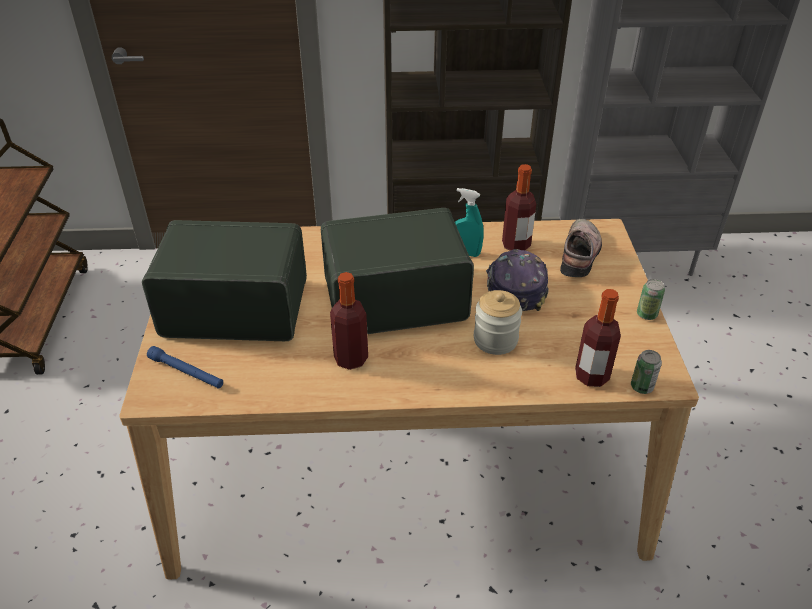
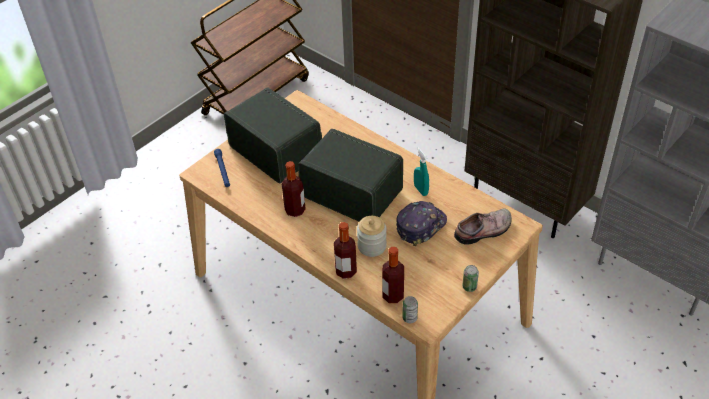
camera: 45 degrees right, 5 degrees up
(516, 245) = (455, 202): bottle -> bottle (346, 271)

